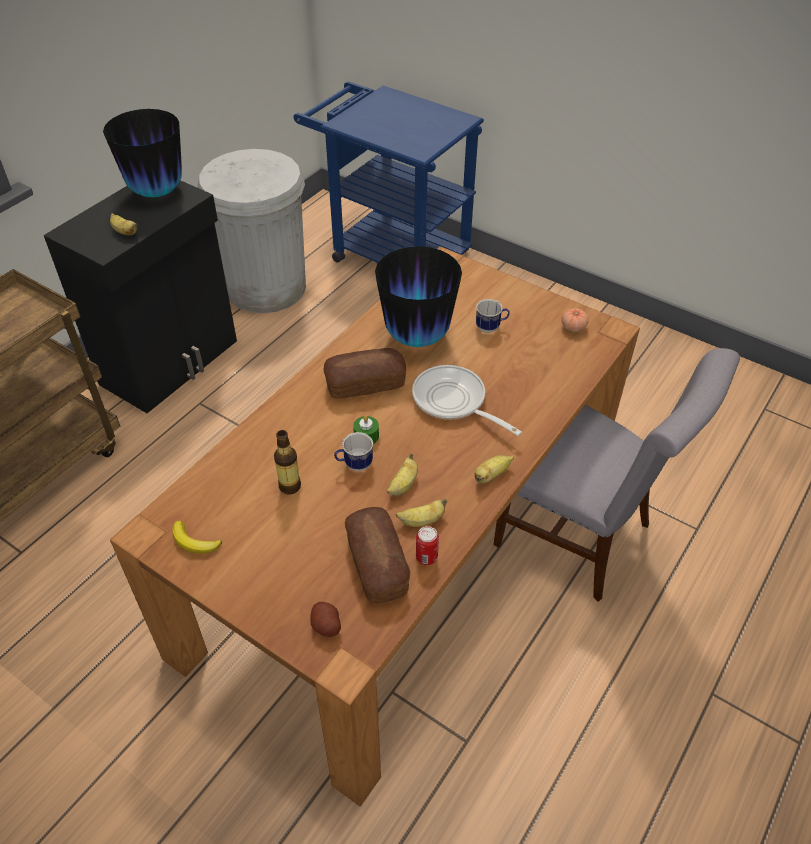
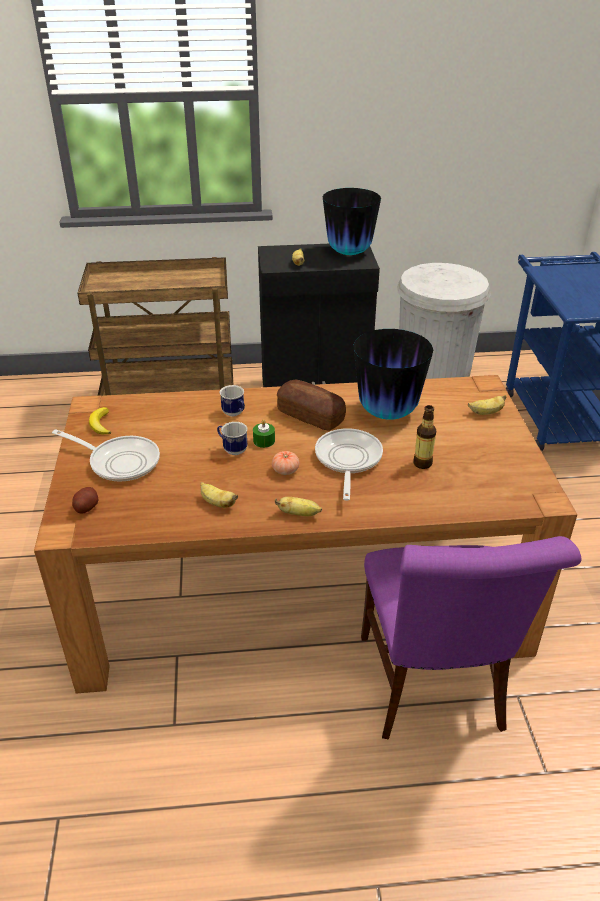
camera: 50 degrees right, 10 degrees down
(279, 559) = (120, 461): none -> frying pan
(289, 486) = (183, 434): bottle -> bottle (422, 463)
(377, 564) = (157, 503): bread -> none
(403, 485) = (239, 478): banana -> banana (486, 413)
(426, 557) = (187, 521): can -> none
(491, 327) = (449, 439): mug -> mug (235, 414)
(573, 327) = (516, 478): tomato -> tomato (285, 470)
(582, 537) = (434, 689): grey chair -> purple chair

